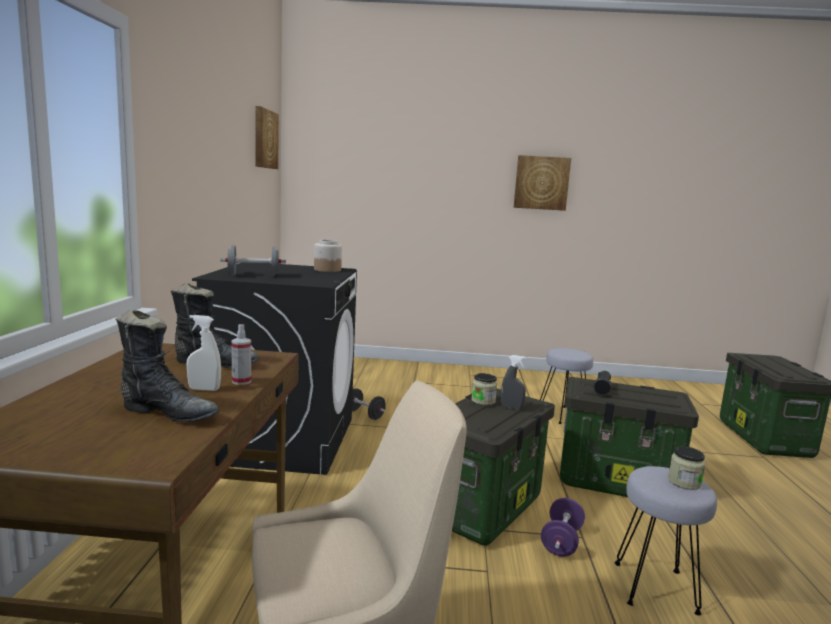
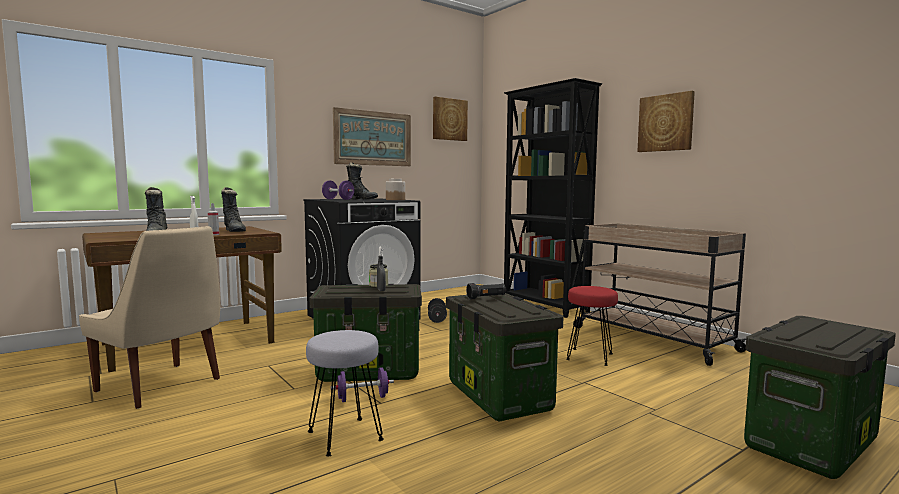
camera: 50 degrees right, 5 degrees down
(216, 167) = (373, 138): none -> picture
(253, 275) = (338, 199): grey dumbbell -> purple dumbbell
(269, 270) = (362, 199): none -> black boot
(410, 368) = (544, 306): none -> black bookcase
(547, 382) = (650, 338): none -> beige cart
(563, 415) = (590, 357): grey stool -> red stool
(684, 482) = (347, 339): jar -> none

